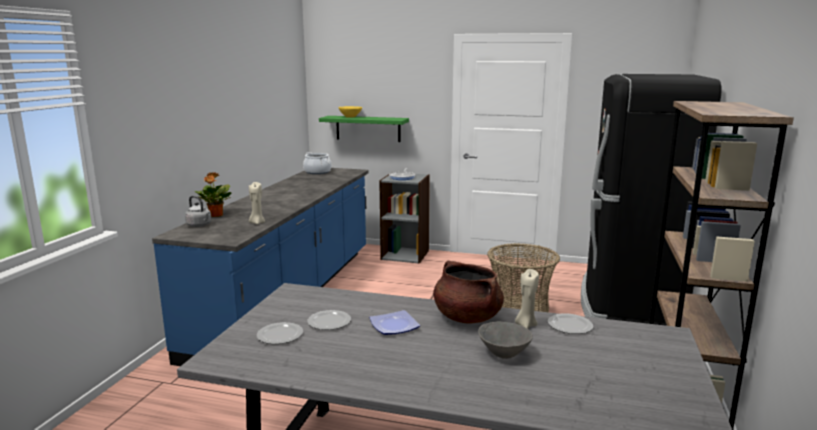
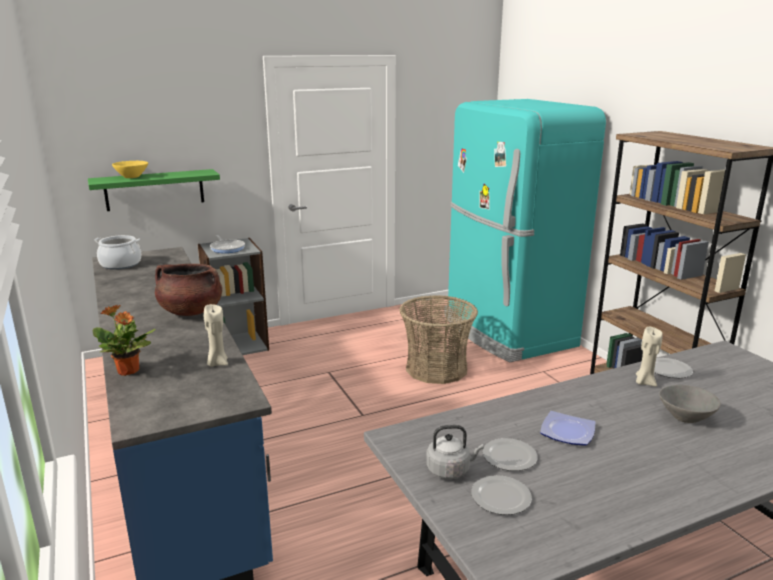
camera: 40 degrees left, 5 degrees up
(200, 225) = (142, 394): grey kettle -> grey kettle (450, 470)
(466, 317) = (596, 395): brown cooking pot -> brown cooking pot (190, 311)
(628, 305) = (506, 331): black fridge -> turquoise fridge

